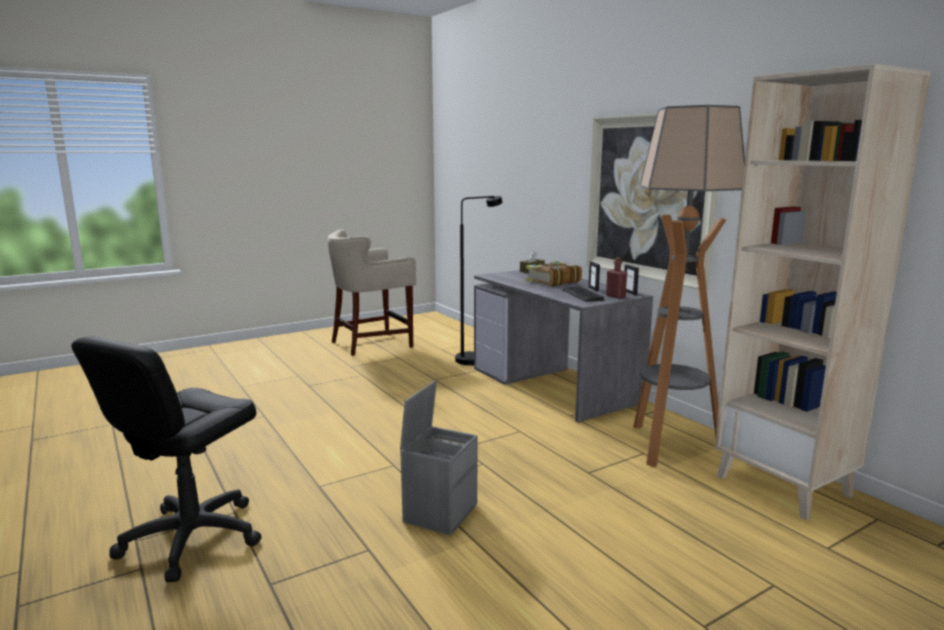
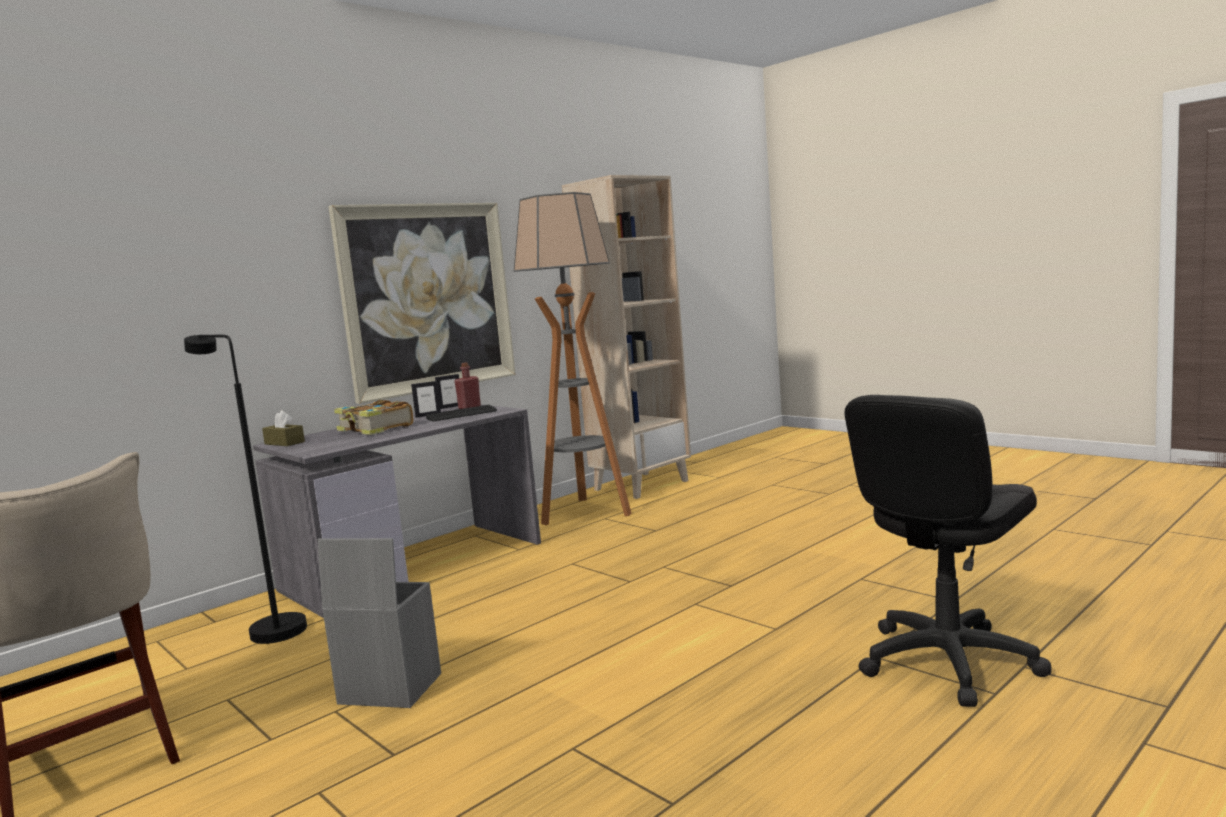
camera: 100 degrees left, 5 degrees down
(191, 537) = (947, 661): black office chair -> black office chair turned 120 degrees clockwise
(440, 512) = (773, 566): grey storage box -> grey storage box (388, 689)

